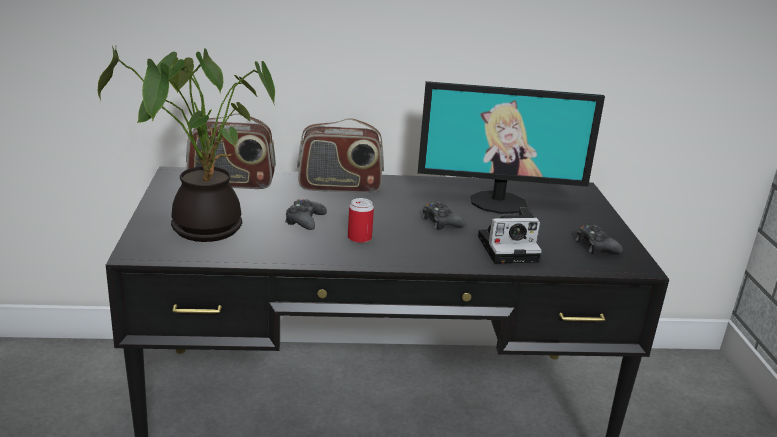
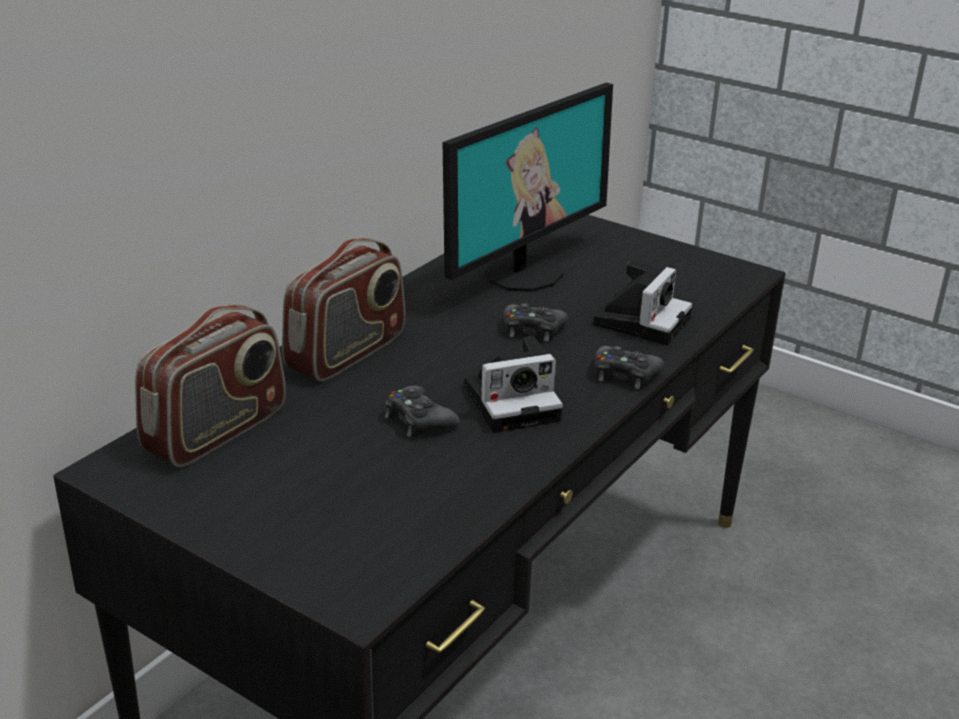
camera: 50 degrees left, 5 degrees up
(203, 226) = (338, 510): potted plant -> none
(359, 238) = (515, 402): can -> camera
(596, 246) = (685, 272): black game controller -> black game controller (625, 375)

